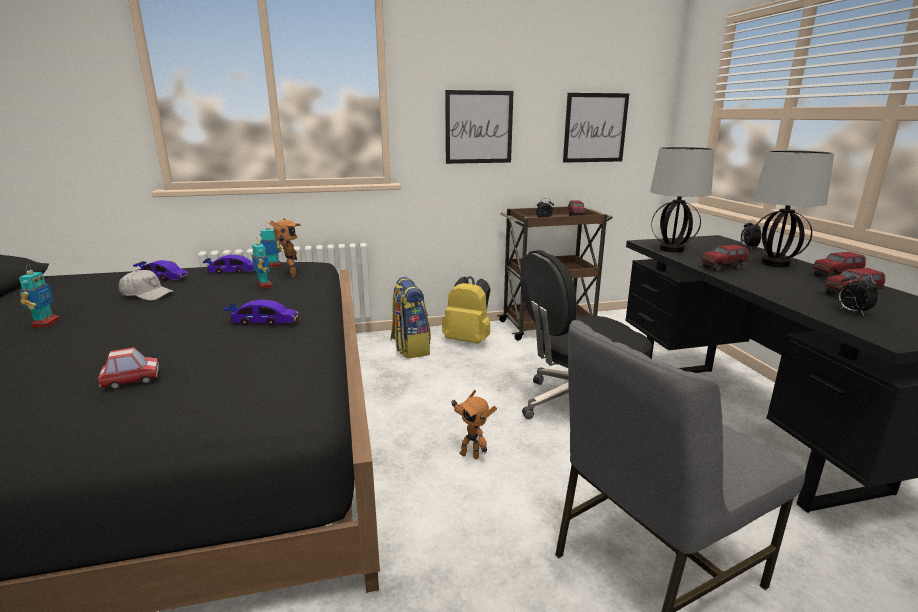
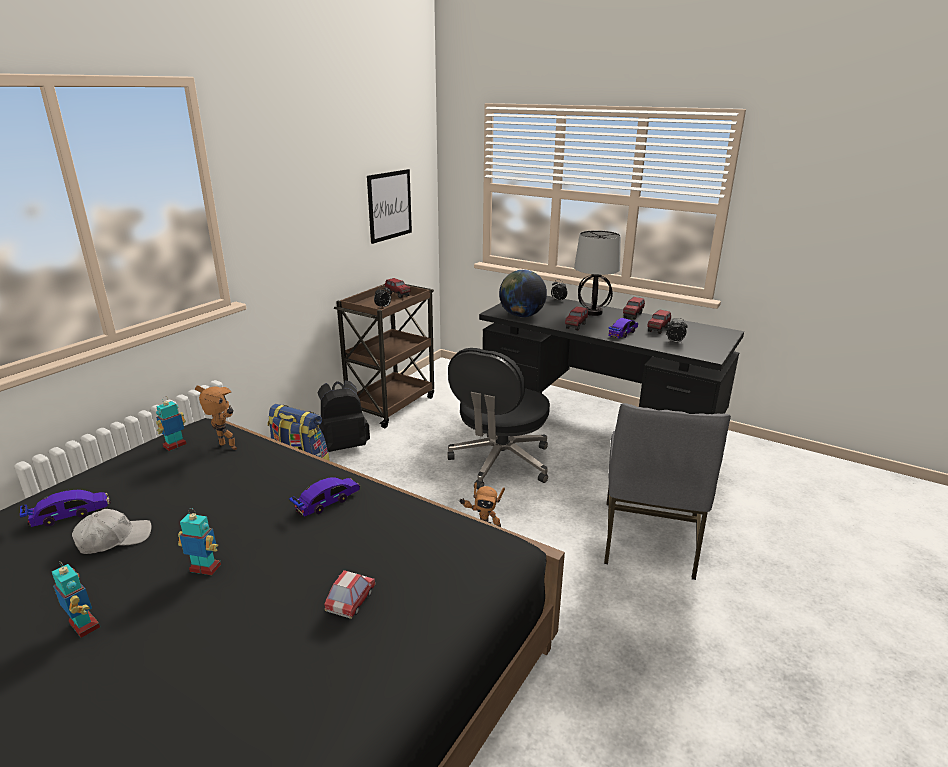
camera: 45 degrees left, 5 degrees up
(233, 271) = (144, 470): toy car -> toy car (623, 333)
(264, 286) = (231, 470): toy robot -> toy robot (205, 569)
(468, 340) = (344, 446): yellow backpack -> black backpack
(478, 127) = (302, 224): picture -> none
(671, 249) = (521, 316): table lamp -> globe

